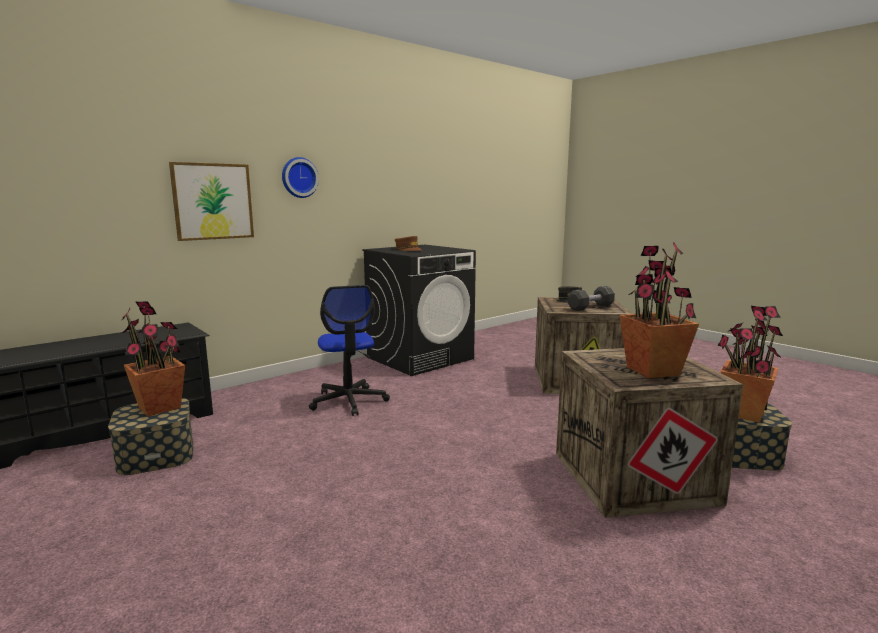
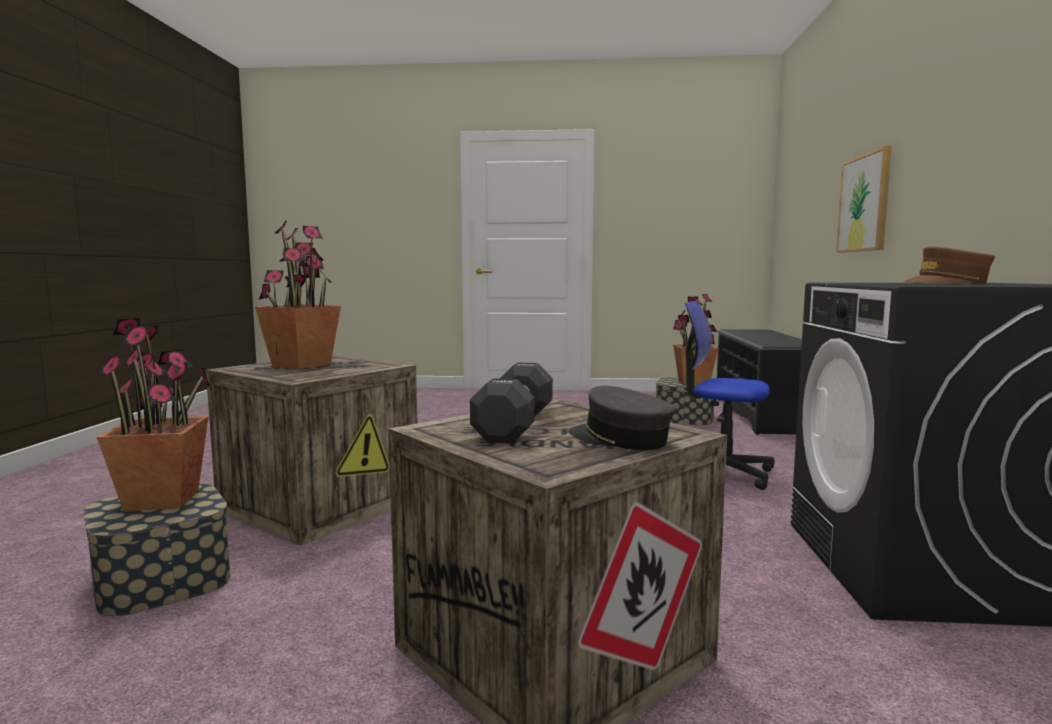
camera: 135 degrees right, 5 degrees down
(299, 177) = (934, 147): wall clock -> none

